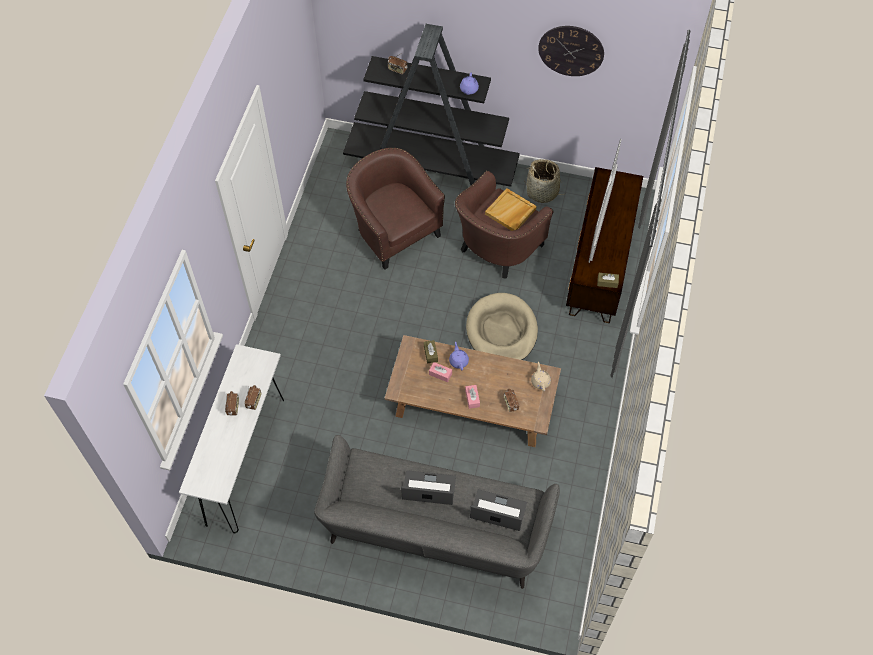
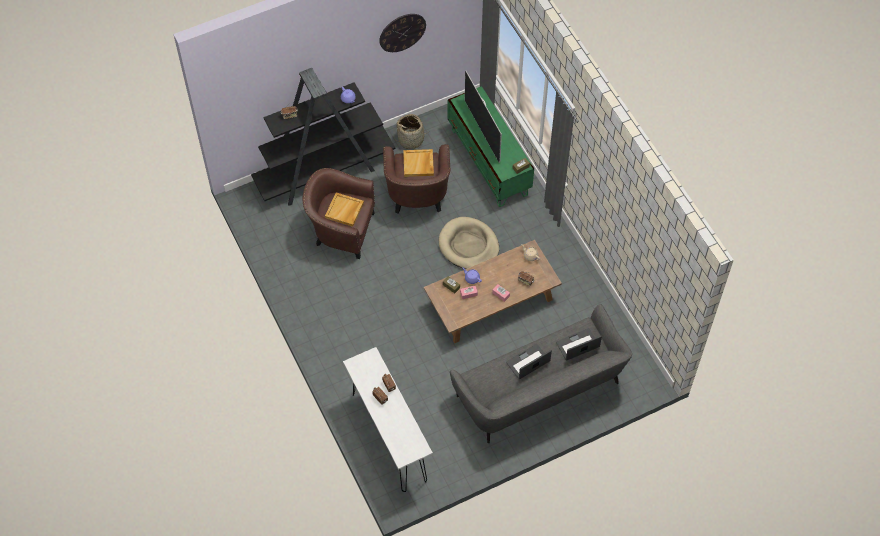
camera: 40 degrees left, 0 degrees up
(396, 208) = (344, 210): none -> beige tray
(599, 264) = (488, 162): brown tv stand -> green tv stand

